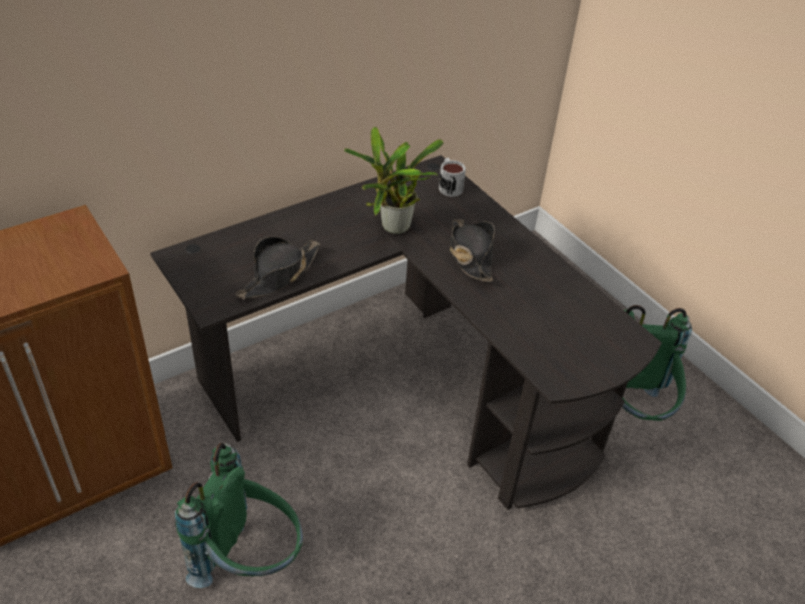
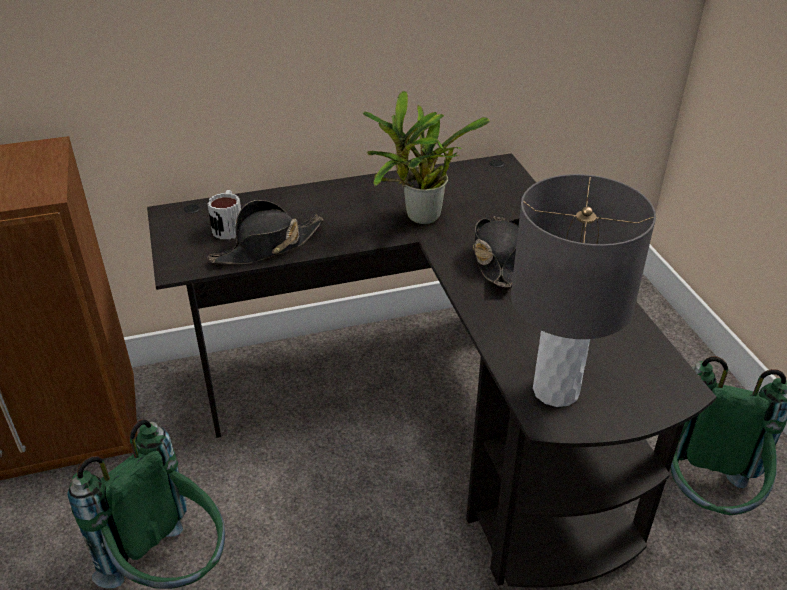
camera: 20 degrees right, 5 degrees down
(449, 186) = (506, 184): mug -> mug (229, 226)
(553, 359) = (555, 390): none -> grey table lamp

